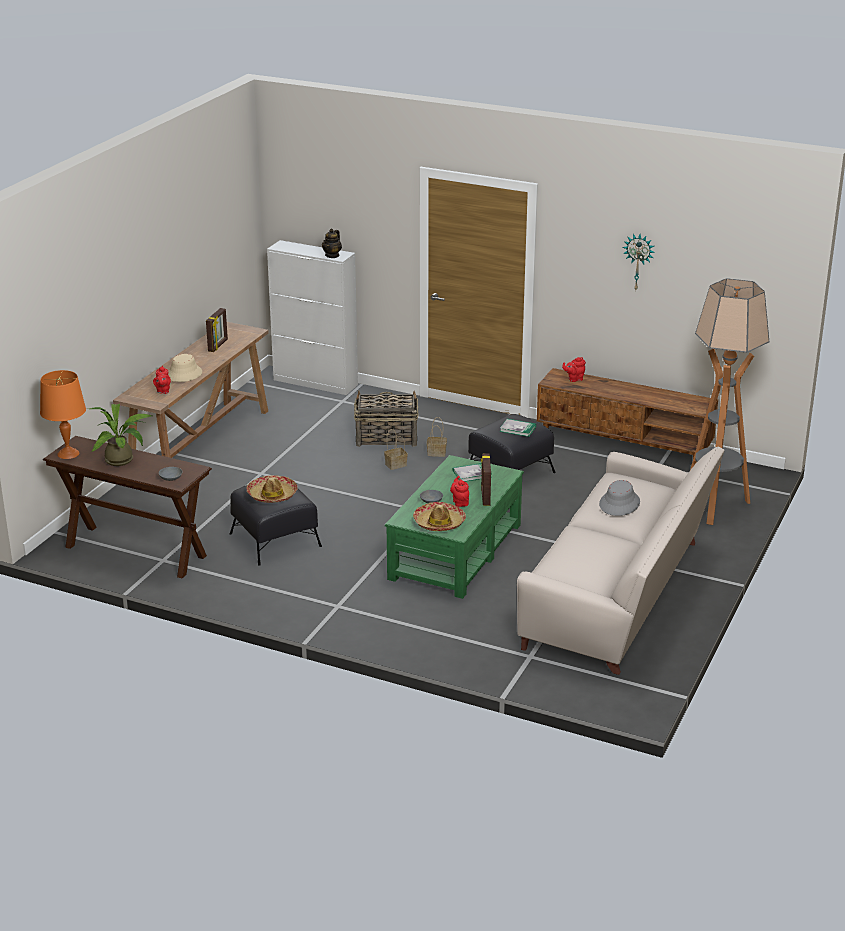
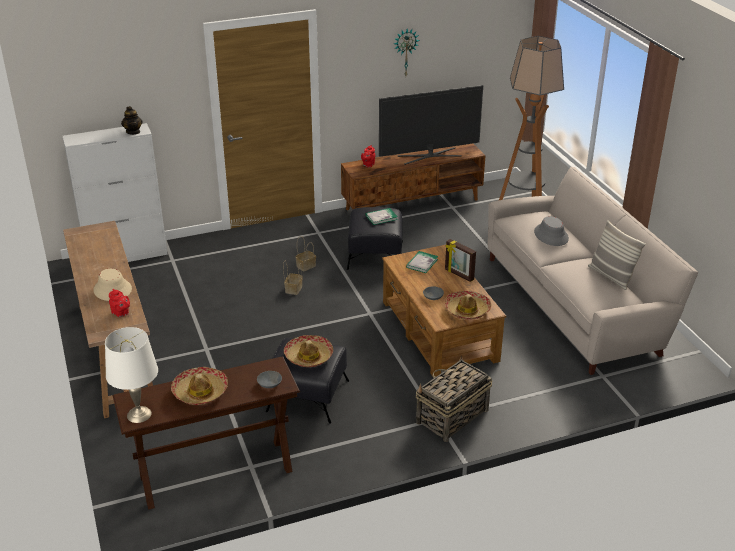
camera: 45 degrees left, 5 degrees up
(68, 453) = (138, 414): orange table lamp -> white table lamp
(123, 460) = (200, 392): potted plant -> hat
(218, 345) = (97, 252): picture frame -> none
(385, 438) = (252, 273): basket -> basket (451, 416)
(454, 551) = (438, 331): green coffee table -> brown coffee table
(460, 502) = (451, 287): red teapot -> none
(607, 559) = (611, 276): none -> pillow
(648, 395) = (430, 156): none -> television

